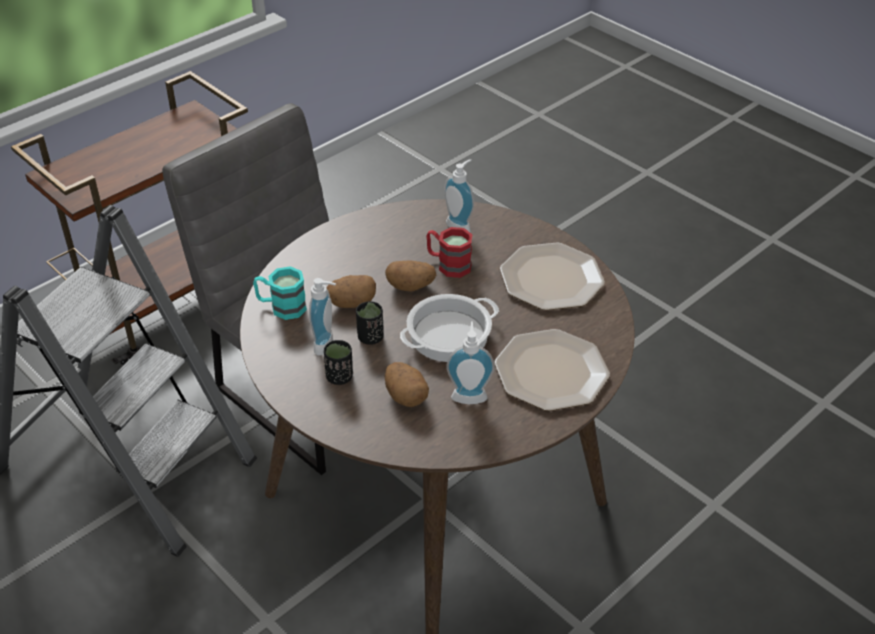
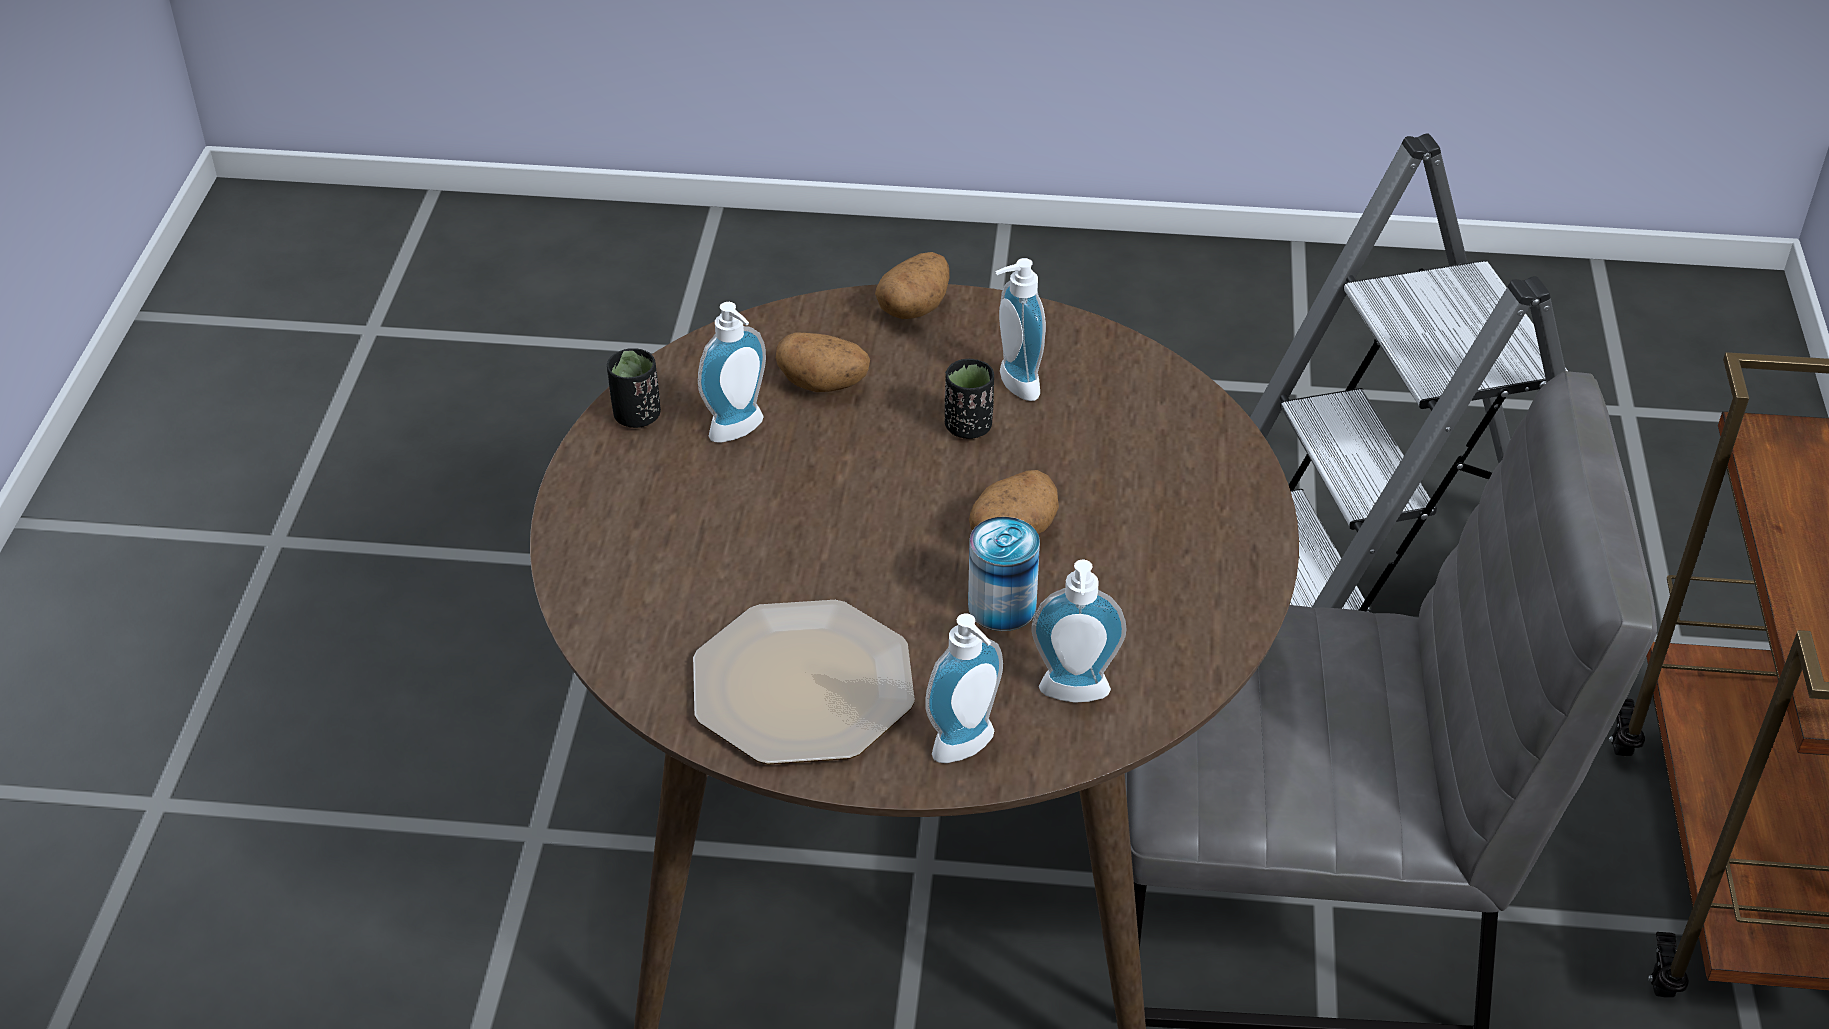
camera: 140 degrees right, 0 degrees up
(281, 307) = (1148, 396): turquoise mug -> none
(339, 377) = (940, 358): black cup -> black cup (637, 416)
(351, 303) = (1062, 457): potato -> potato (914, 308)
(448, 264) = (1002, 606): red mug -> can
(449, 336) = (861, 492): cooking pot -> none
(515, 230) = (968, 749): none -> soap dispenser
(550, 372) = (655, 525): plate -> none

